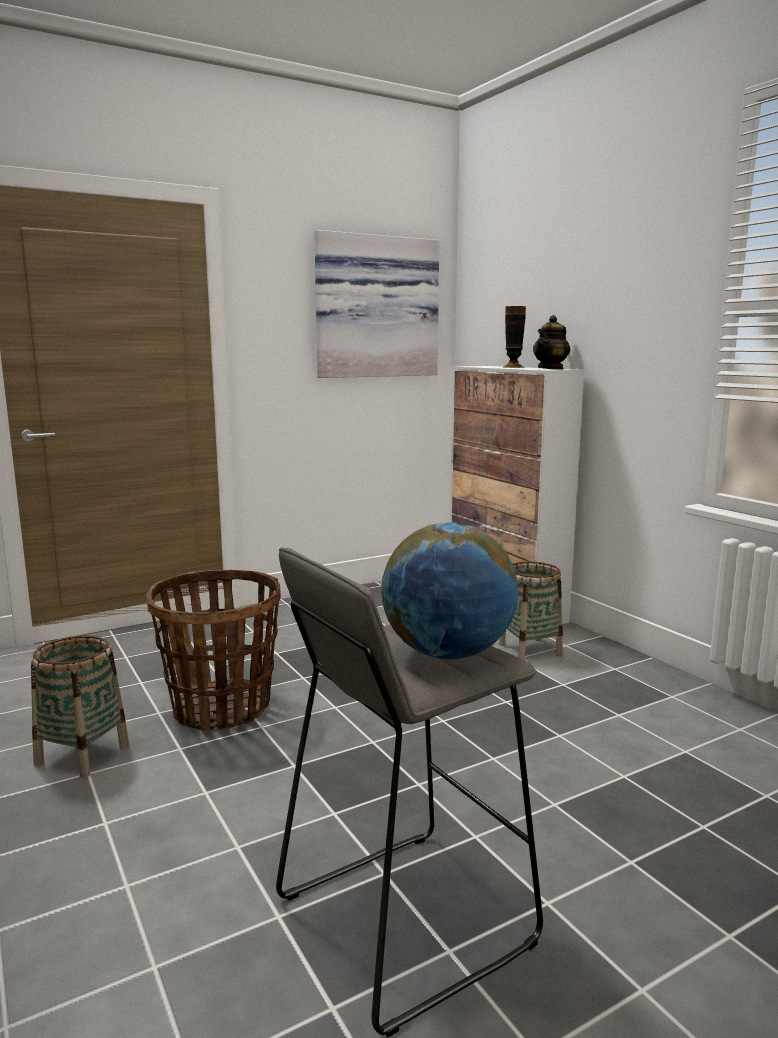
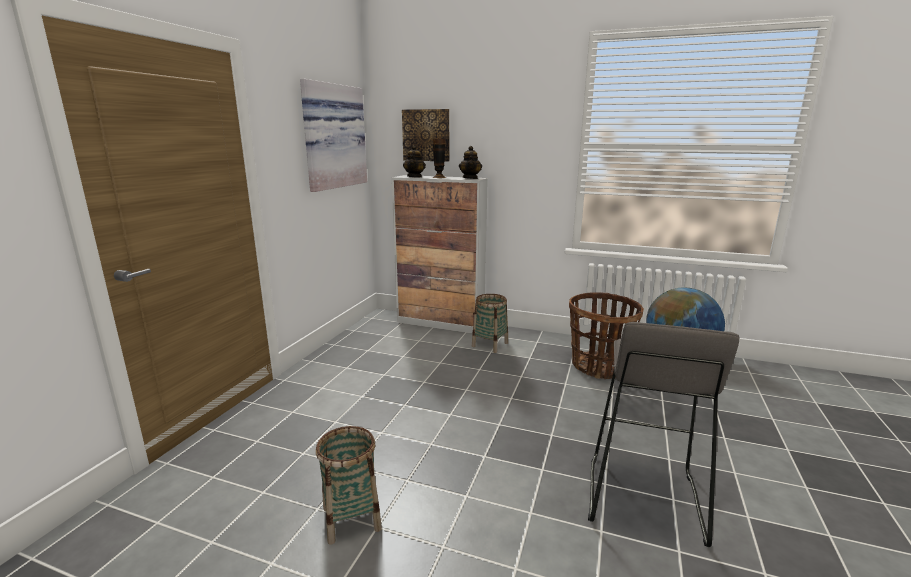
camera: 40 degrees left, 5 degrees up
(222, 708) = (389, 444): basket -> basket (599, 367)
(483, 366) = (414, 177): none -> teapot
(515, 303) = (426, 135): none -> picture

